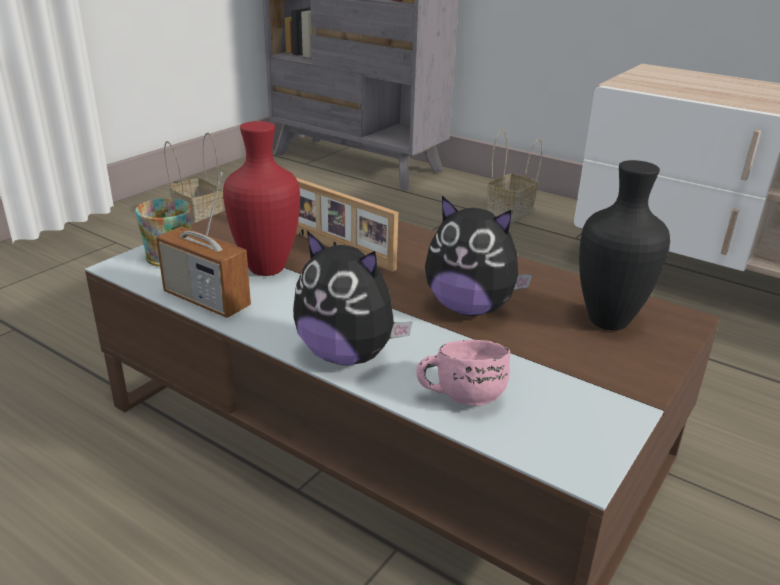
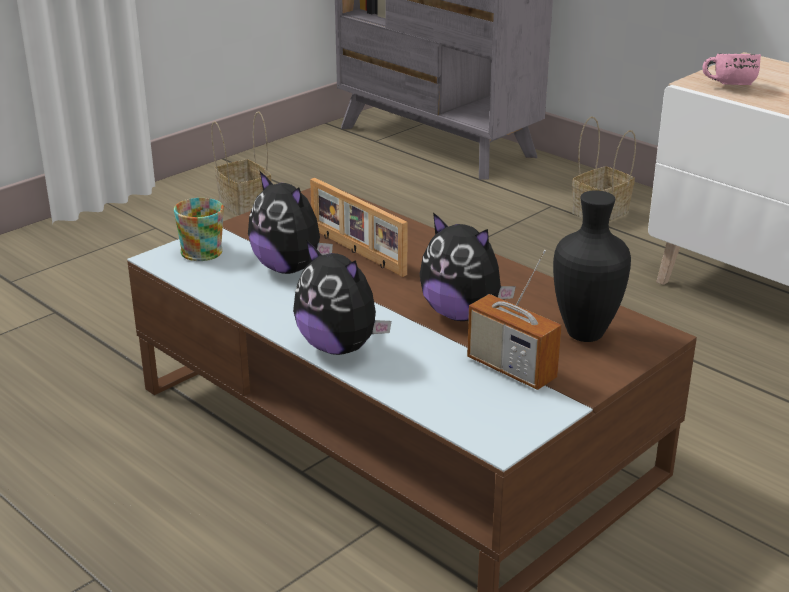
camera: 10 degrees right, 0 degrees up
(206, 300) = (229, 293): radio -> radio (511, 369)
(269, 269) = (290, 268): red vase -> plush toy
(460, 395) = (424, 384): pink mug -> pink mug (728, 85)

